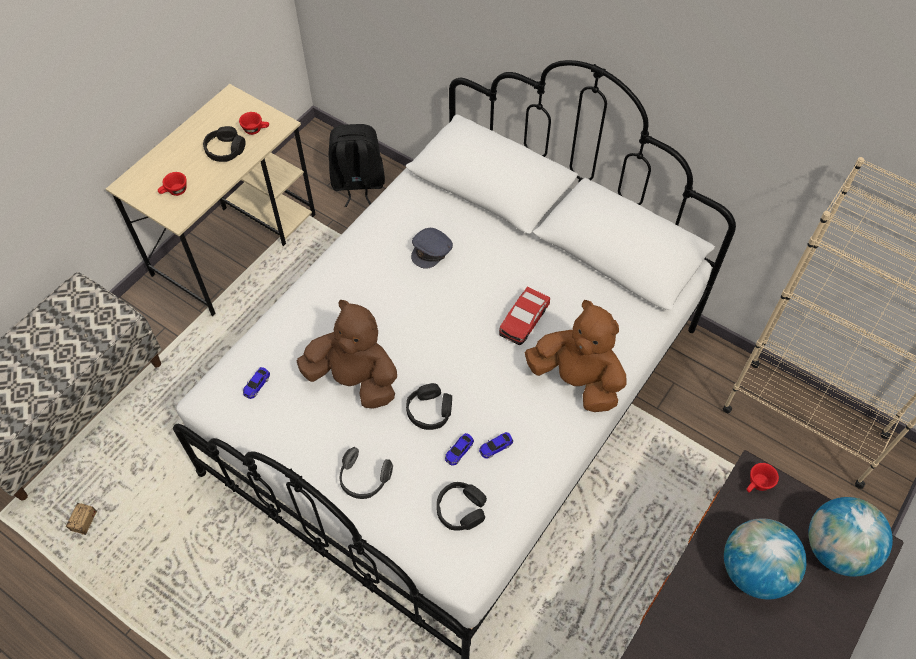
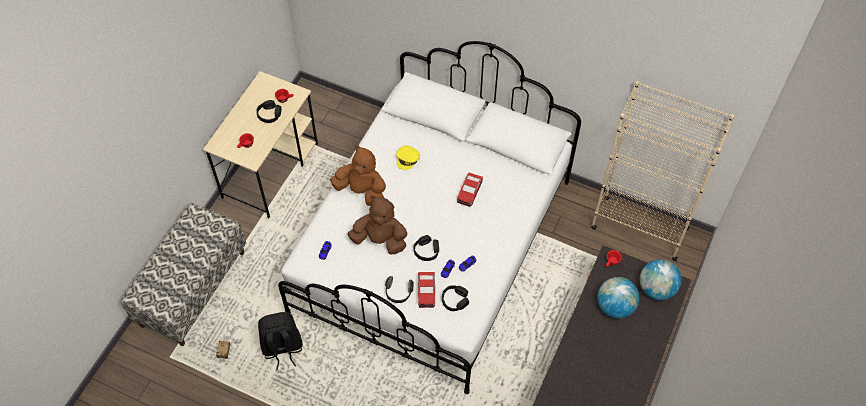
camera: 10 degrees left, 0 degrees up
(357, 184) = (340, 119): black backpack -> black backpack (282, 348)
(413, 485) = (426, 291): none -> toy car
(431, 251) = (408, 159): grey cap -> yellow cap
(576, 380) = (505, 221): brown plush toy -> brown plush toy (361, 191)

